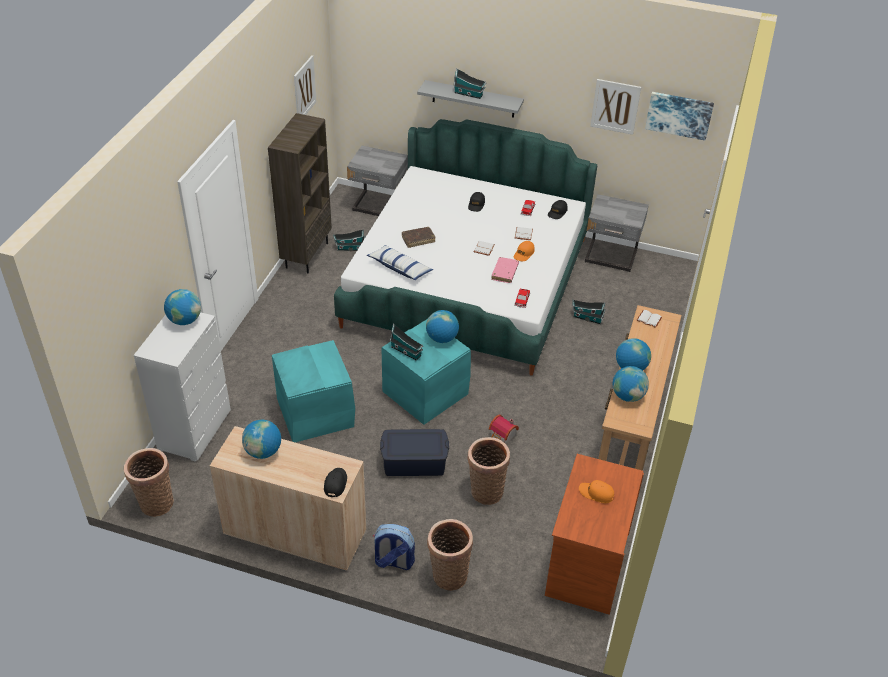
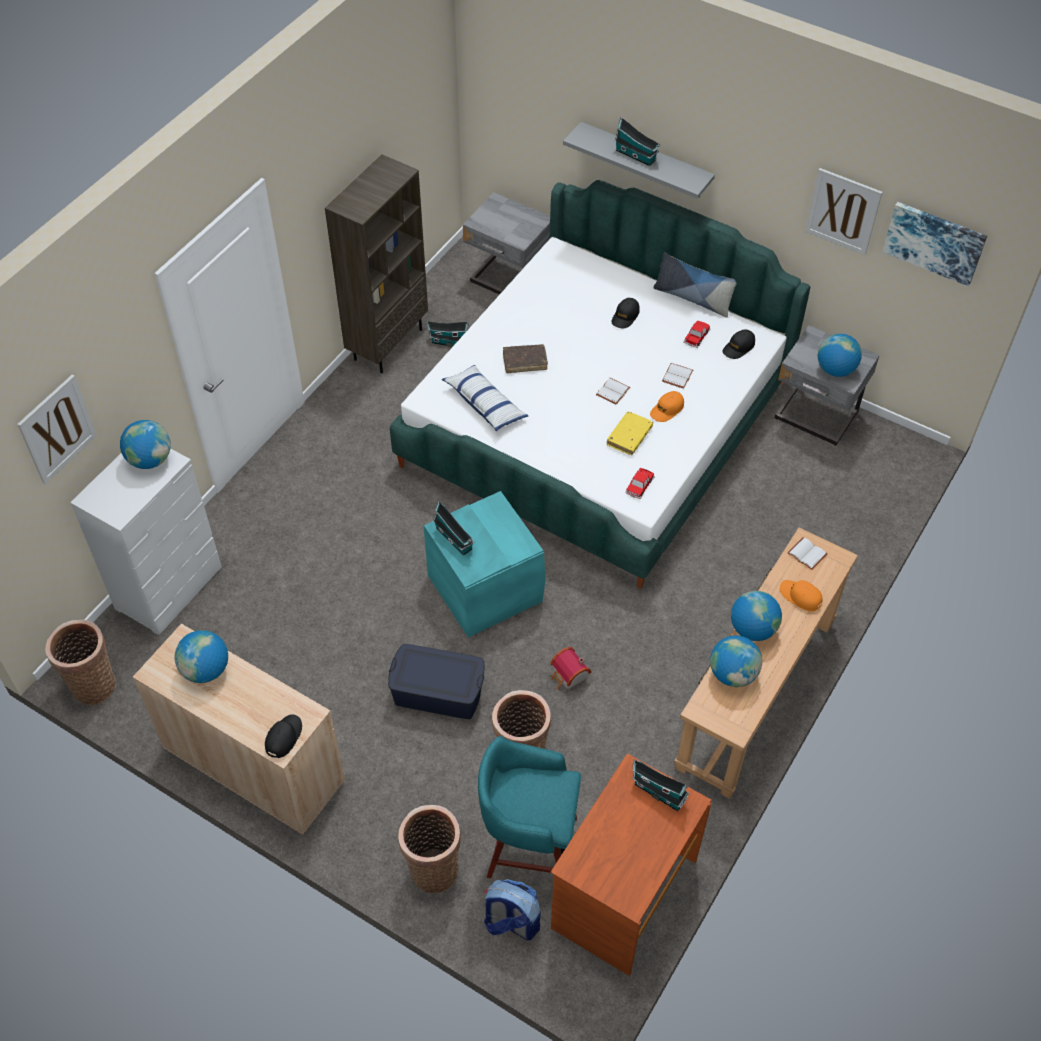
camera: 15 degrees right, 10 degrees up
(304, 89) = (401, 117): picture -> picture (57, 429)
(316, 412) = (331, 590): turquoise storage box -> none
(393, 561) = (367, 834): backpack -> backpack (511, 922)
(441, 338) = (509, 526): globe -> globe (835, 370)
(504, 273) = (629, 437): pink book -> yellow book
(511, 546) = (528, 845): none -> turquoise stool
(517, 189) = (693, 298): none -> pillow
(586, 318) = (748, 510): toy house -> toy house (657, 791)
(596, 493) = (632, 821): orange cap -> orange cap (800, 596)

